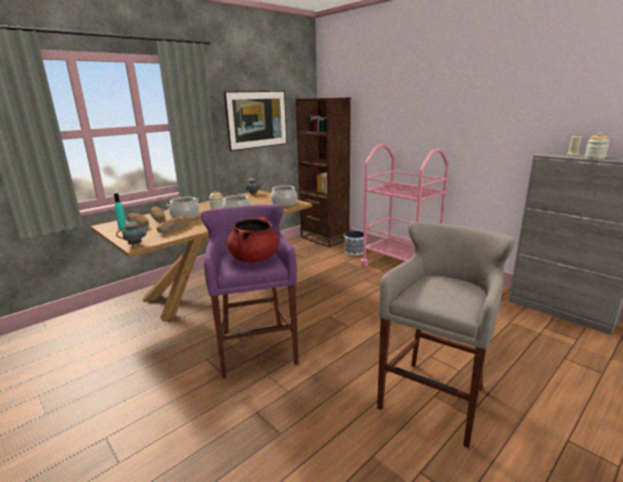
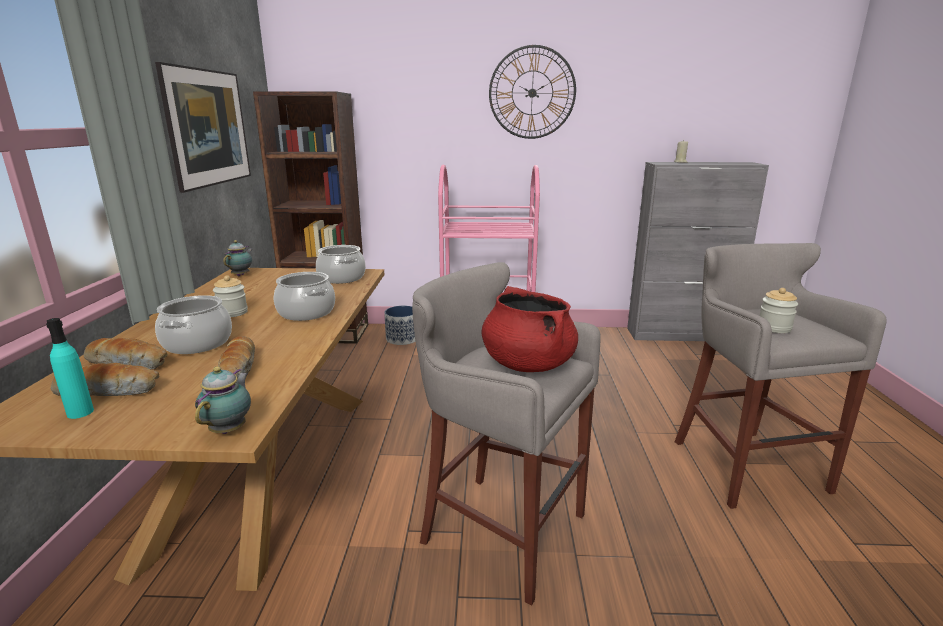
camera: 45 degrees left, 0 degrees up
(256, 348) = (499, 529): purple stool -> grey stool
(455, 94) = (532, 93): none -> wall clock
(594, 158) = (707, 163): jar -> jar (774, 328)

